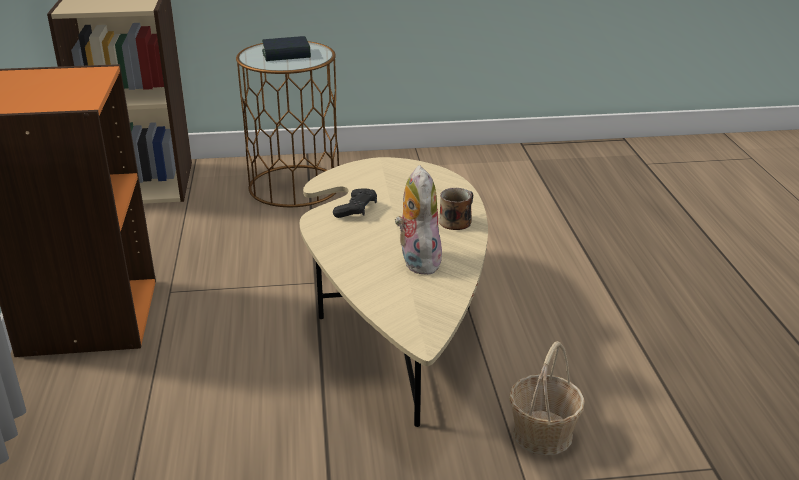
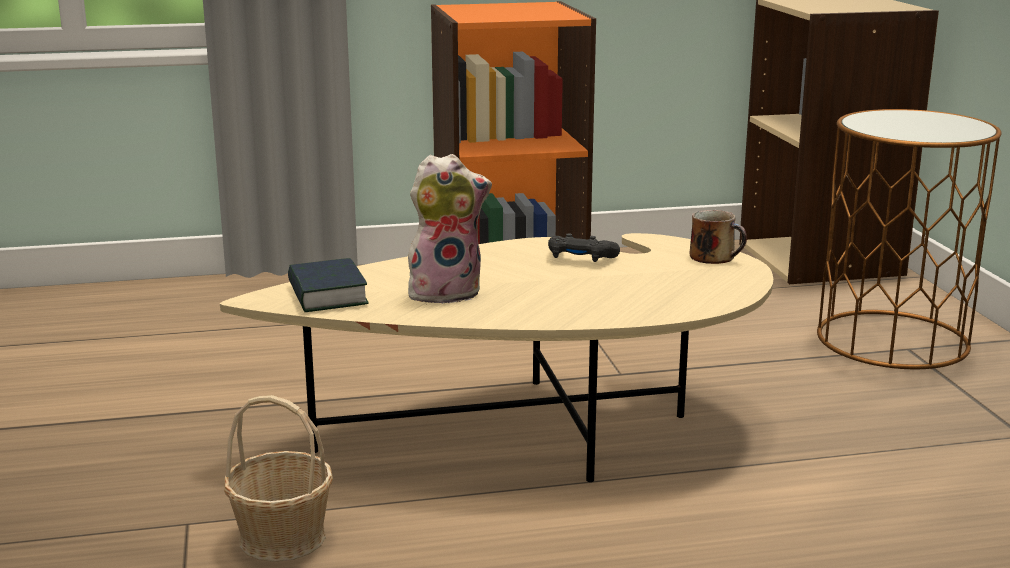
camera: 85 degrees right, 10 degrees down
(286, 54) = (917, 124): book -> book (327, 295)
(456, 221) = (566, 310): mug -> mug (714, 257)

